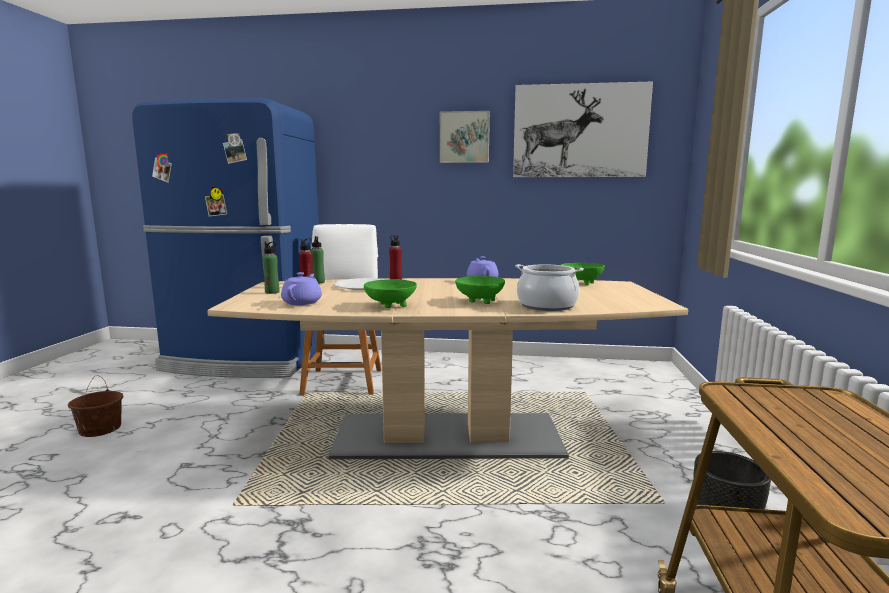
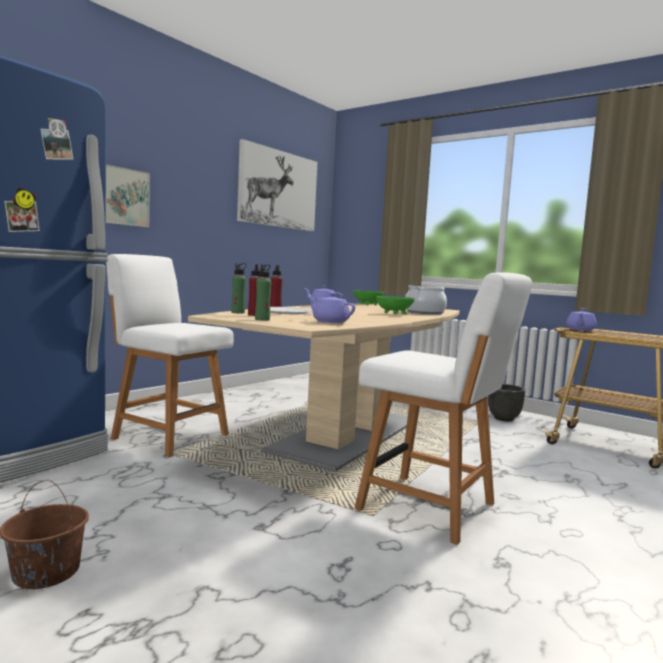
camera: 60 degrees left, 5 degrees down
(272, 534) = (431, 508): none -> white chair
(389, 306) = (379, 318): green bowl -> none
(464, 137) = (201, 176): picture -> picture (121, 196)
(772, 395) = (580, 330): none -> purple teapot

